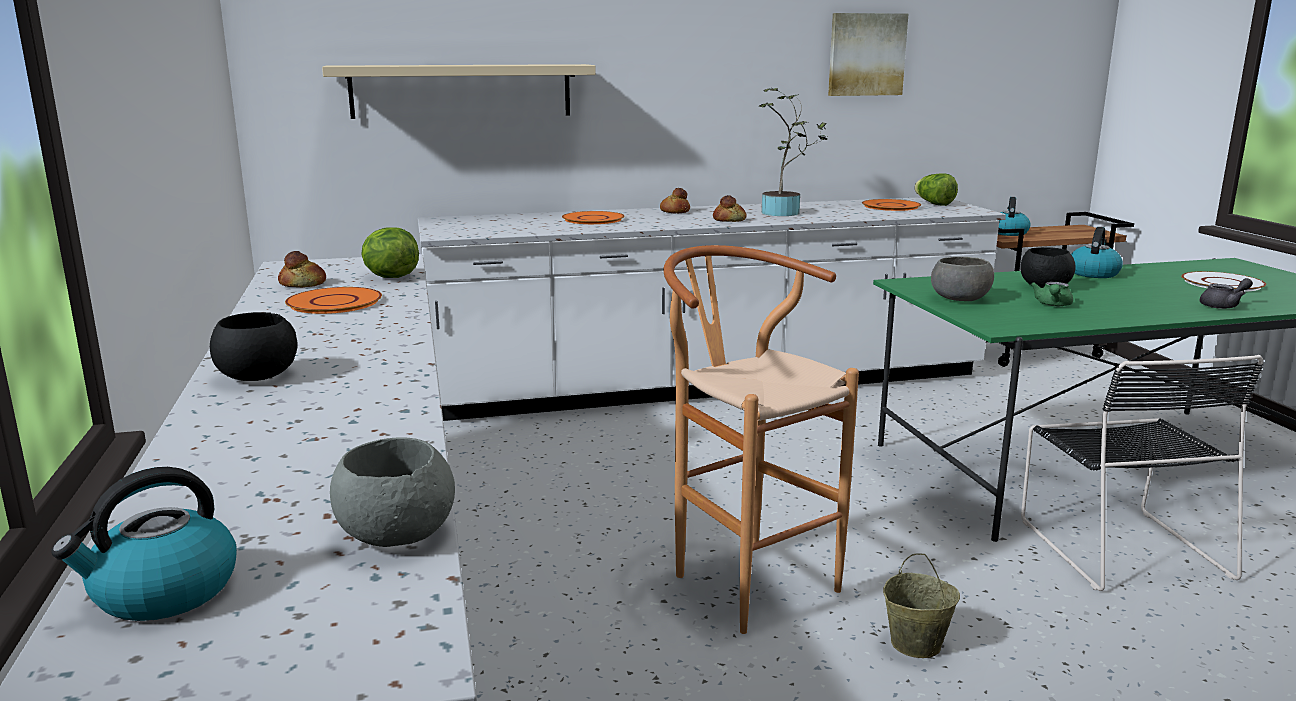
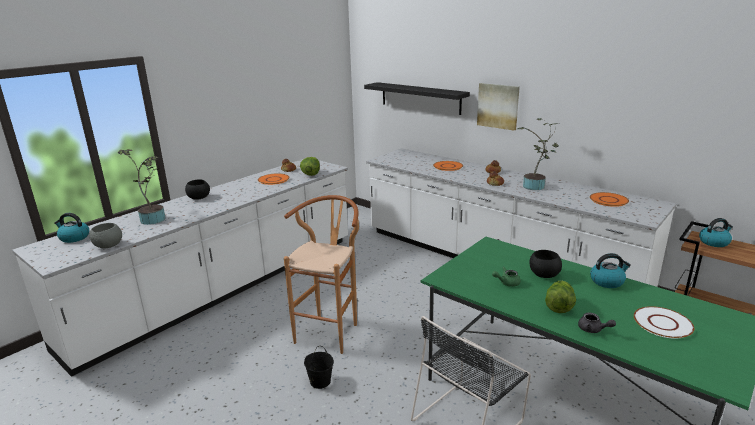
camera: 55 degrees right, 5 degrees up
(289, 445) = (153, 218): none -> potted plant
(461, 91) = (420, 98): beige shelf -> black shelf
(866, 54) = (627, 103): picture -> picture (498, 106)
(914, 644) = (320, 381): beige bucket -> black bucket
(934, 204) = (642, 206): lettuce -> lettuce (559, 306)
(959, 298) = (480, 260): grey bowl -> none

